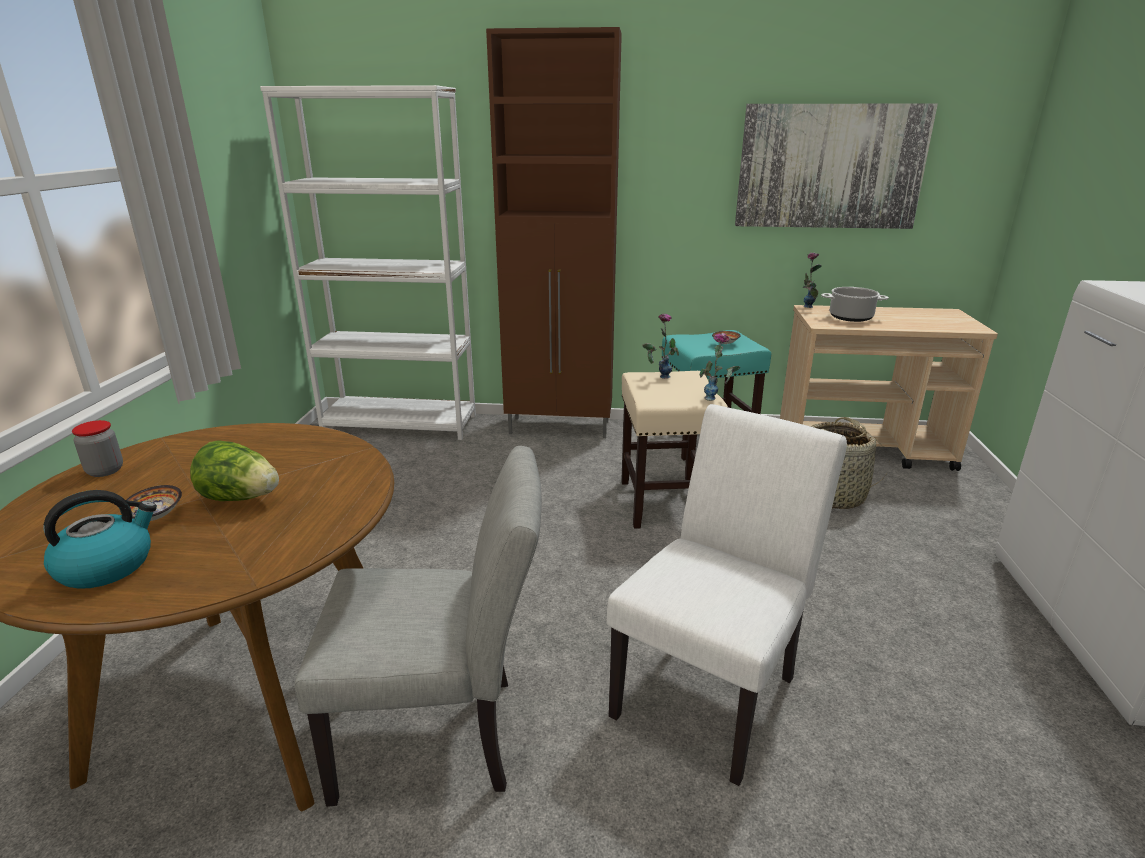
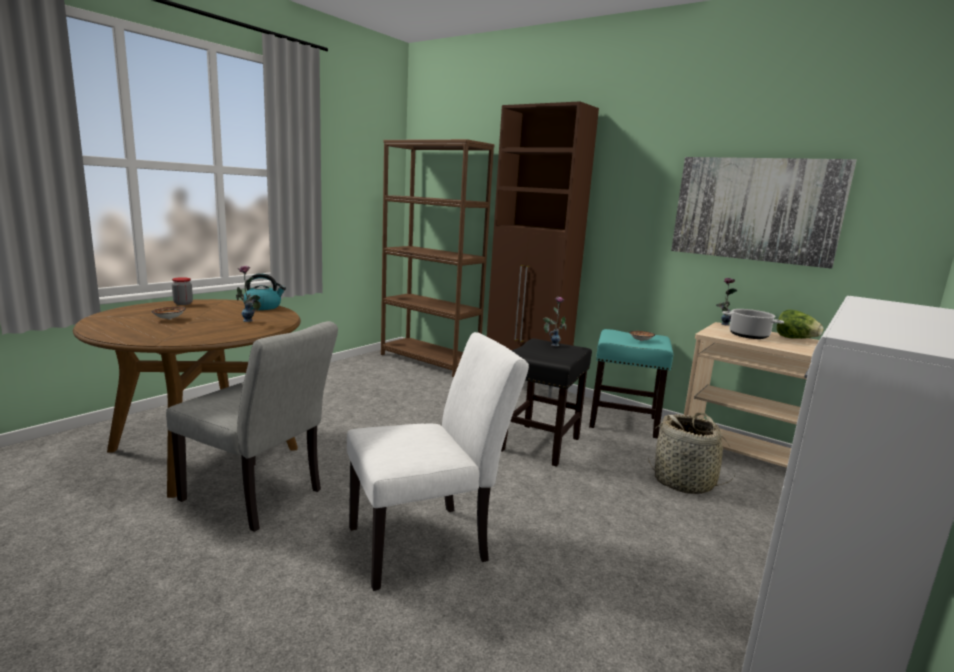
camera: 30 degrees right, 10 degrees down
(107, 566) = (125, 326): kettle -> kettle (263, 307)
(241, 498) = (209, 322): lettuce -> lettuce (795, 339)
(400, 424) = (429, 361): white bookcase -> brown bookcase
(663, 501) = (540, 443): beige stool -> black stool
(717, 400) = (566, 362): vase -> vase (249, 322)

